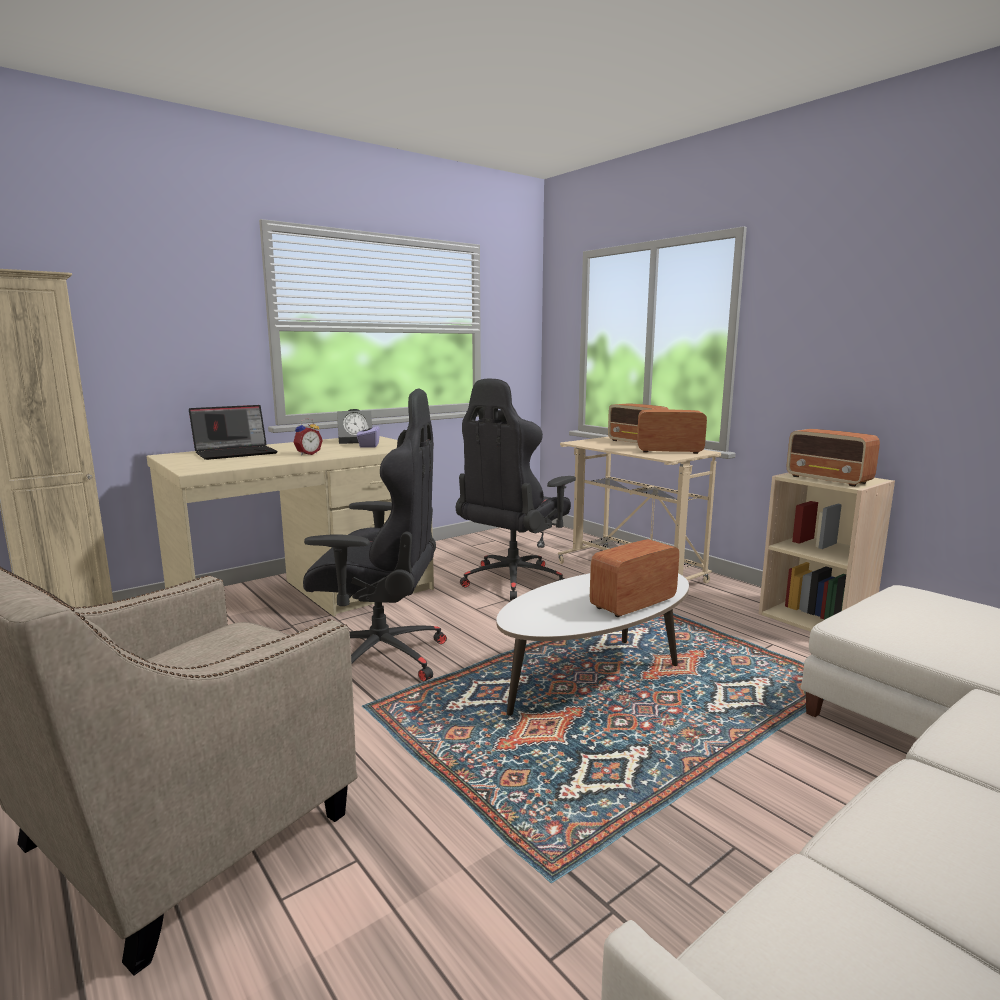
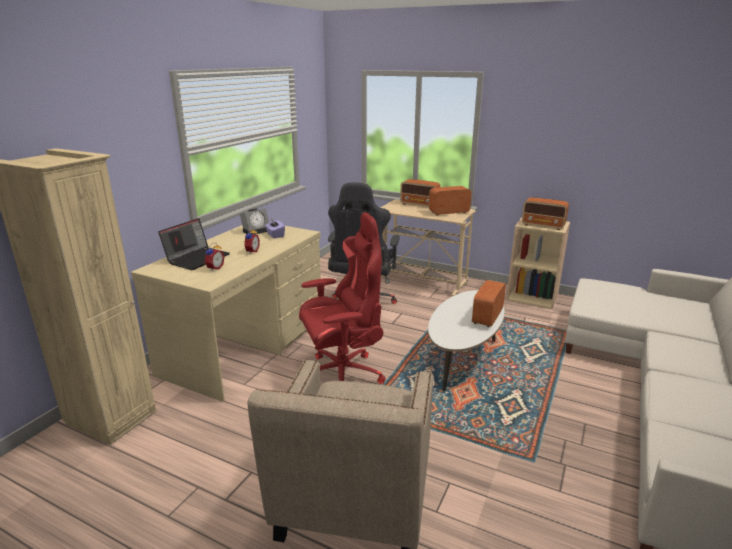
camera: 25 degrees left, 10 degrees up
(233, 461) = (214, 268): none -> alarm clock
(378, 658) = (340, 376): black office chair -> red office chair

